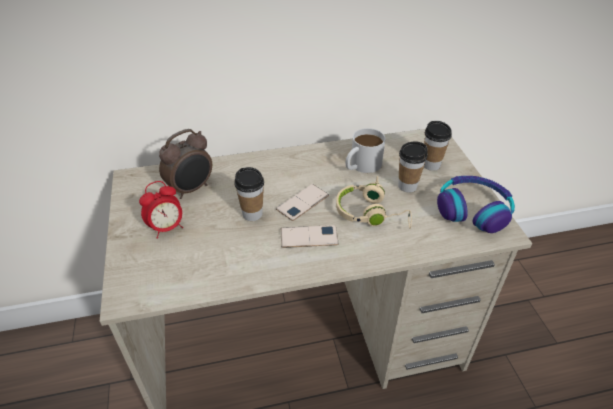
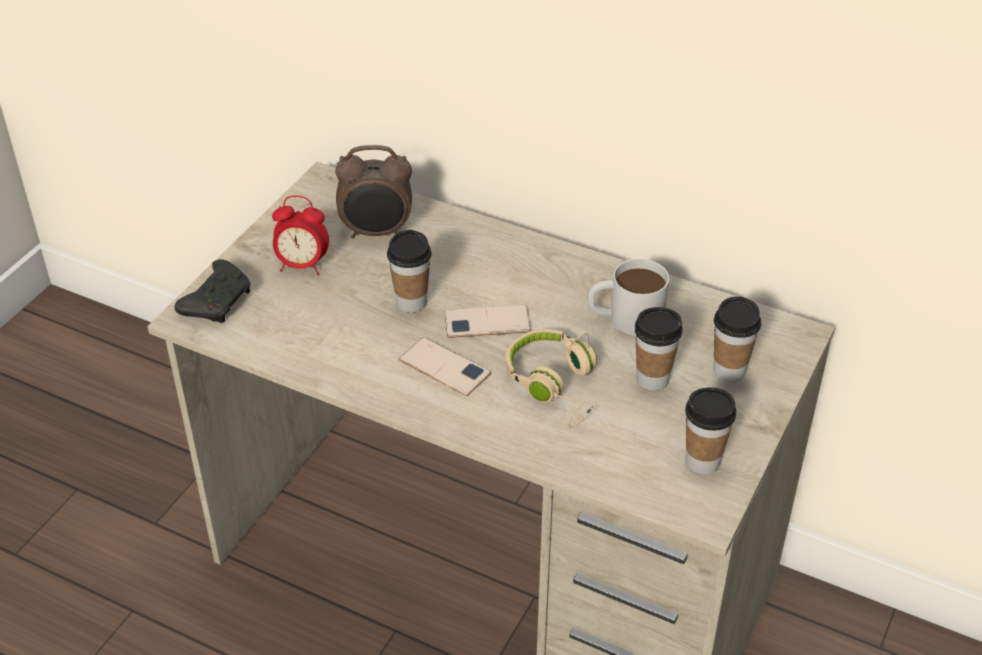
camera: 40 degrees right, 0 degrees up
(135, 277) = (218, 301): none -> black game controller
(473, 210) = (702, 461): headphones -> cup

